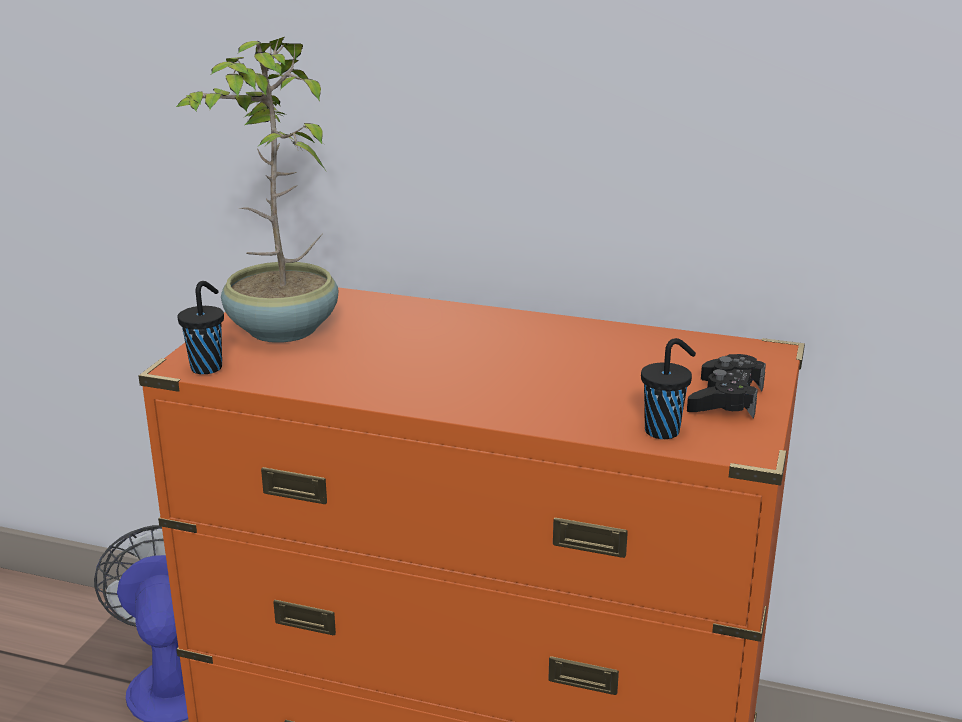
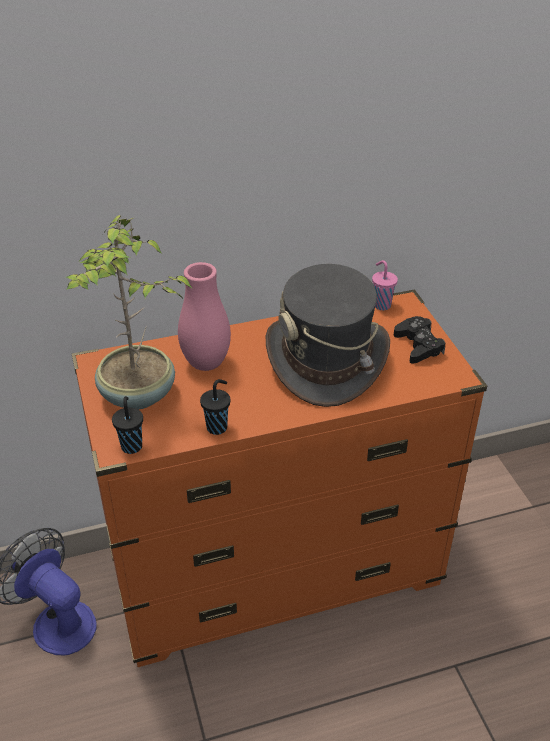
camera: 35 degrees left, 15 degrees up
(402, 328) = (206, 363): none -> pink vase
(565, 371) = (327, 360): none -> grey hat
(664, 431) = (414, 381): black cup -> black cup (218, 427)
(727, 344) = (381, 305): none -> pink cup

